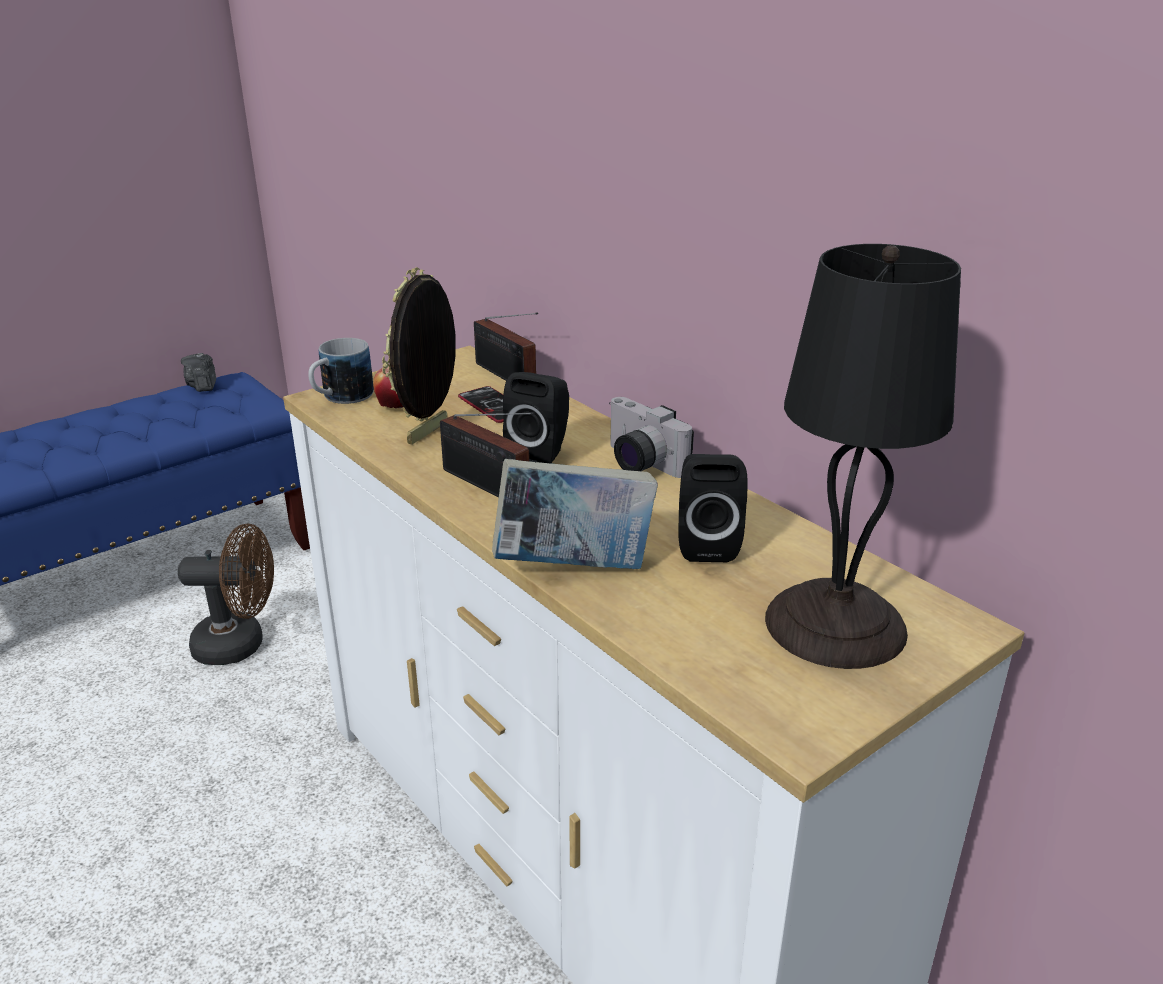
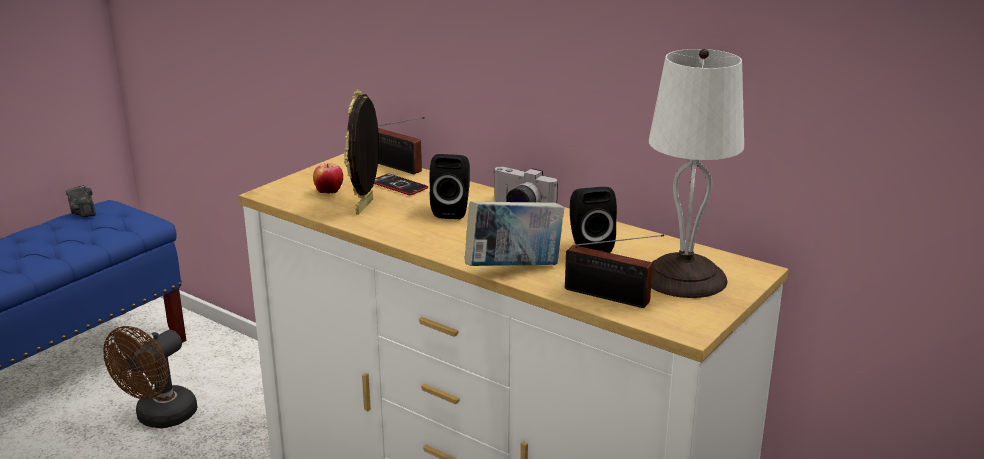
camera: 15 degrees left, 5 degrees down
(240, 645) = (159, 418): brown fan -> brown fan turned 135 degrees clockwise
(340, 398) = (284, 192): mug -> none
(489, 487) = (429, 233): radio -> radio (611, 297)
(838, 624) = (685, 277): black table lamp -> white table lamp

